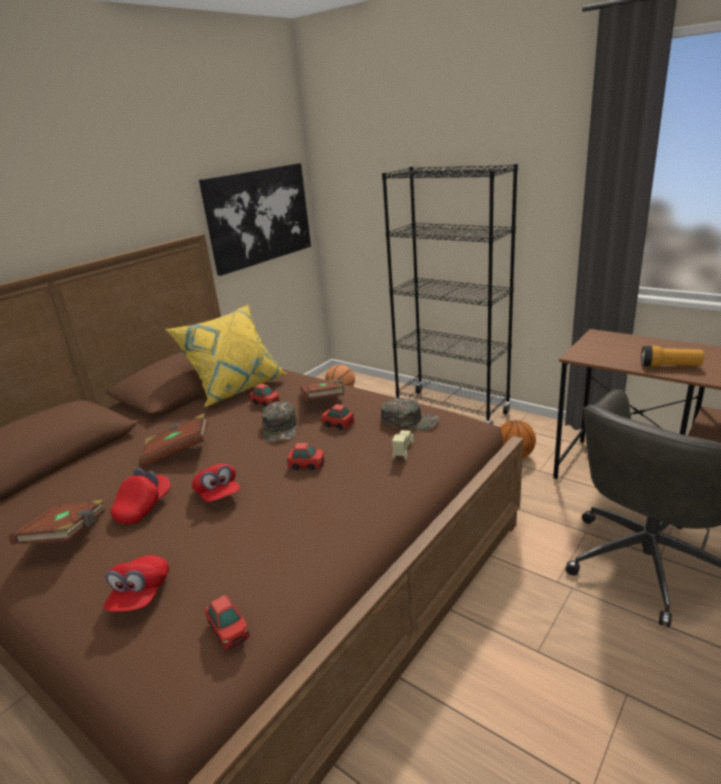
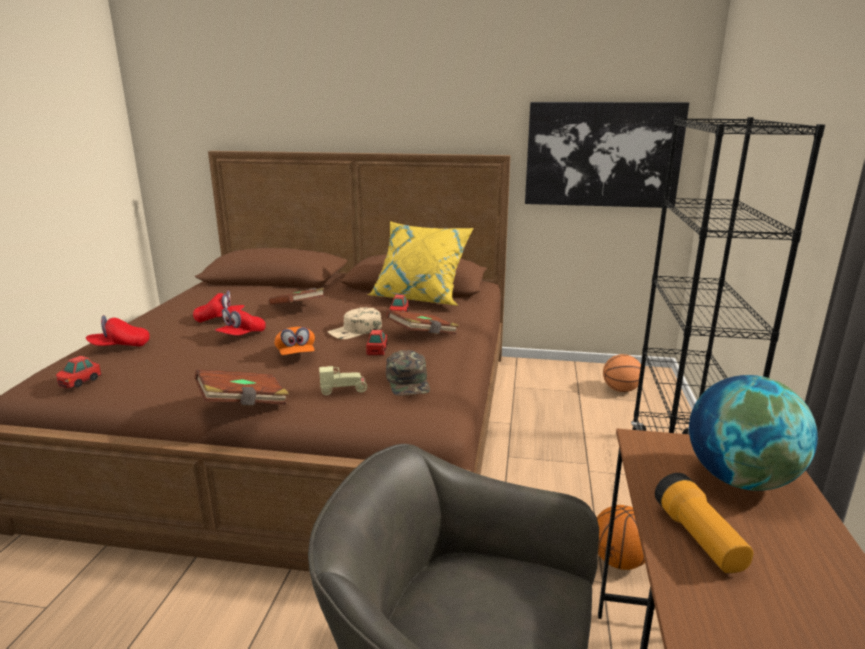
camera: 60 degrees right, 5 degrees down
(68, 535) = (184, 310): brown book -> brown book (243, 403)
(280, 428) = (355, 330): green cap -> beige cap
(307, 465) = (296, 355): toy car -> orange cap
(621, 345) = (740, 479): none -> globe

